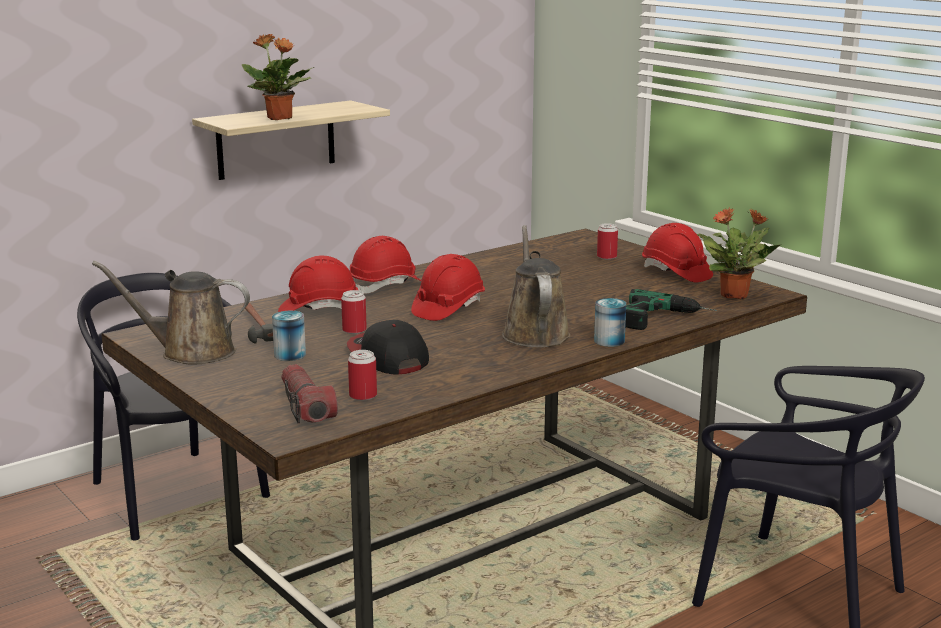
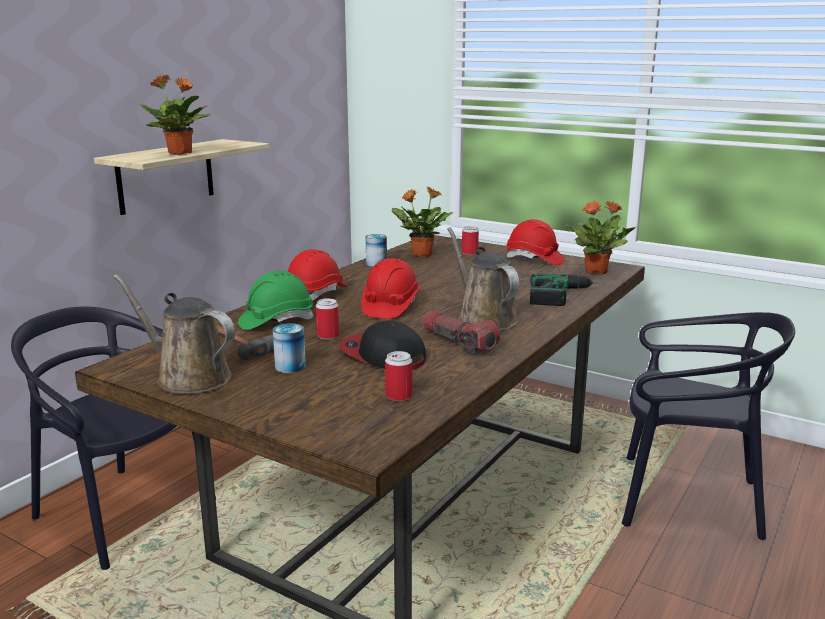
camera: 20 degrees left, 0 degrees up
(190, 352) = (188, 377): brown watering can -> brown watering can turned 45 degrees clockwise
(306, 407) = (356, 415): flashlight -> flashlight (458, 342)
(318, 309) = (276, 321): red hard hat -> green hard hat
(548, 253) = (421, 254): none -> potted plant
(609, 341) = (549, 318): can -> can (376, 264)

